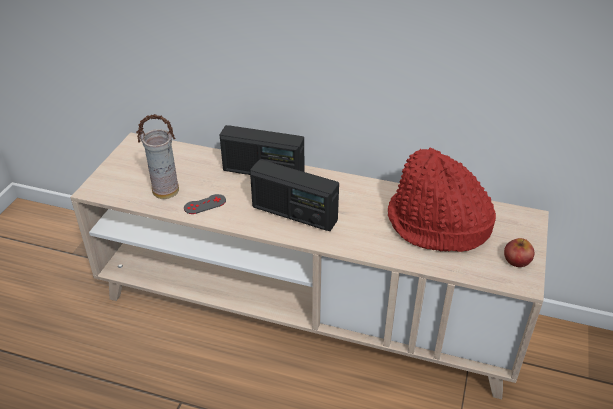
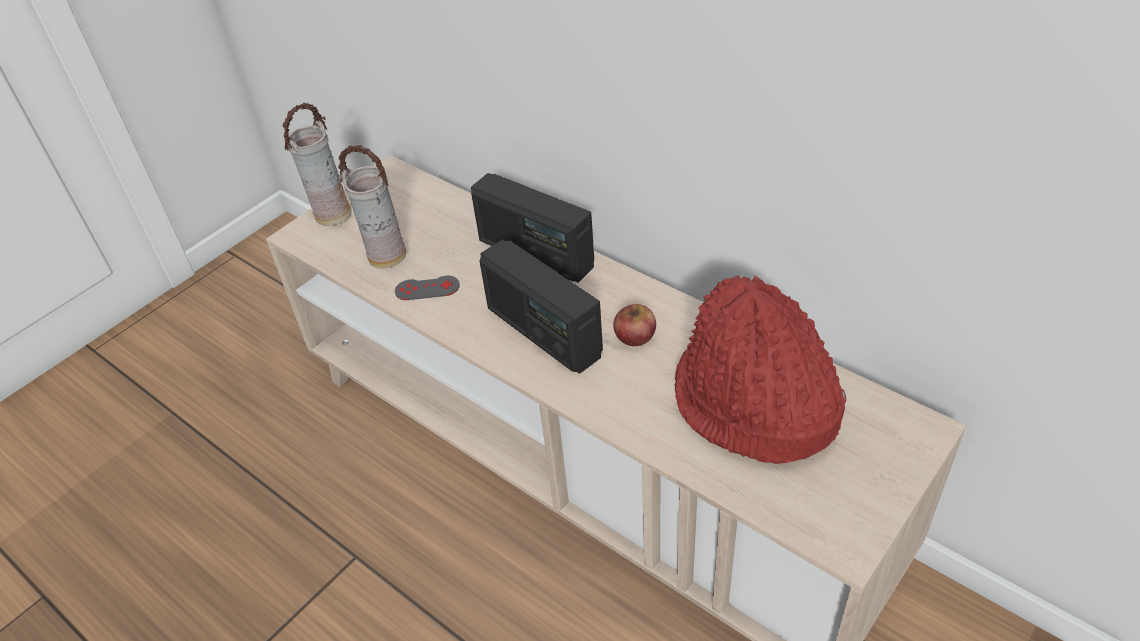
camera: 25 degrees right, 5 degrees up
(110, 174) = (331, 214): none -> vase
(517, 260) = (856, 501): apple -> apple (635, 335)

